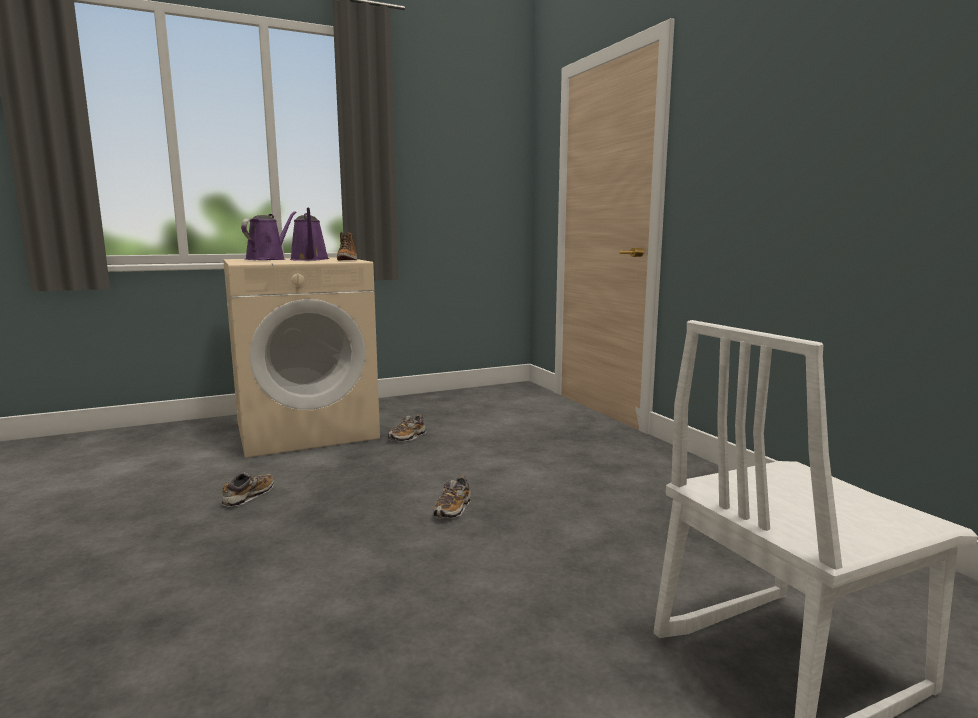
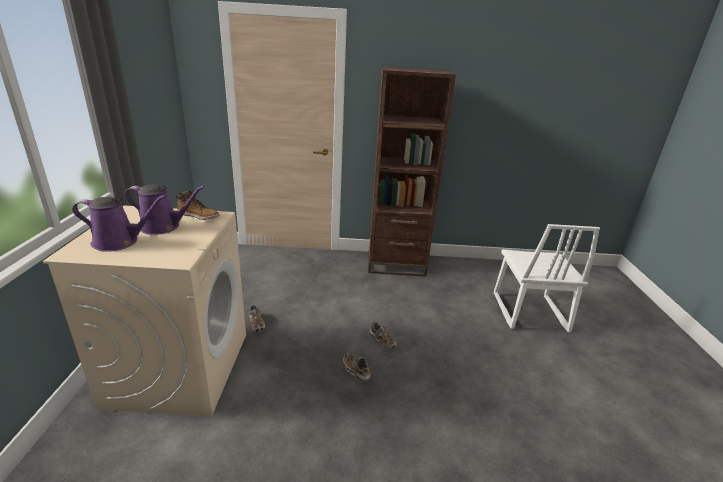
camera: 65 degrees left, 15 degrees up
(248, 497) = (299, 424): shoe -> shoe (356, 370)
(268, 259) = (119, 242): purple watering can -> purple watering can turned 135 degrees clockwise
(690, 477) = (396, 264): none -> brown bookcase

